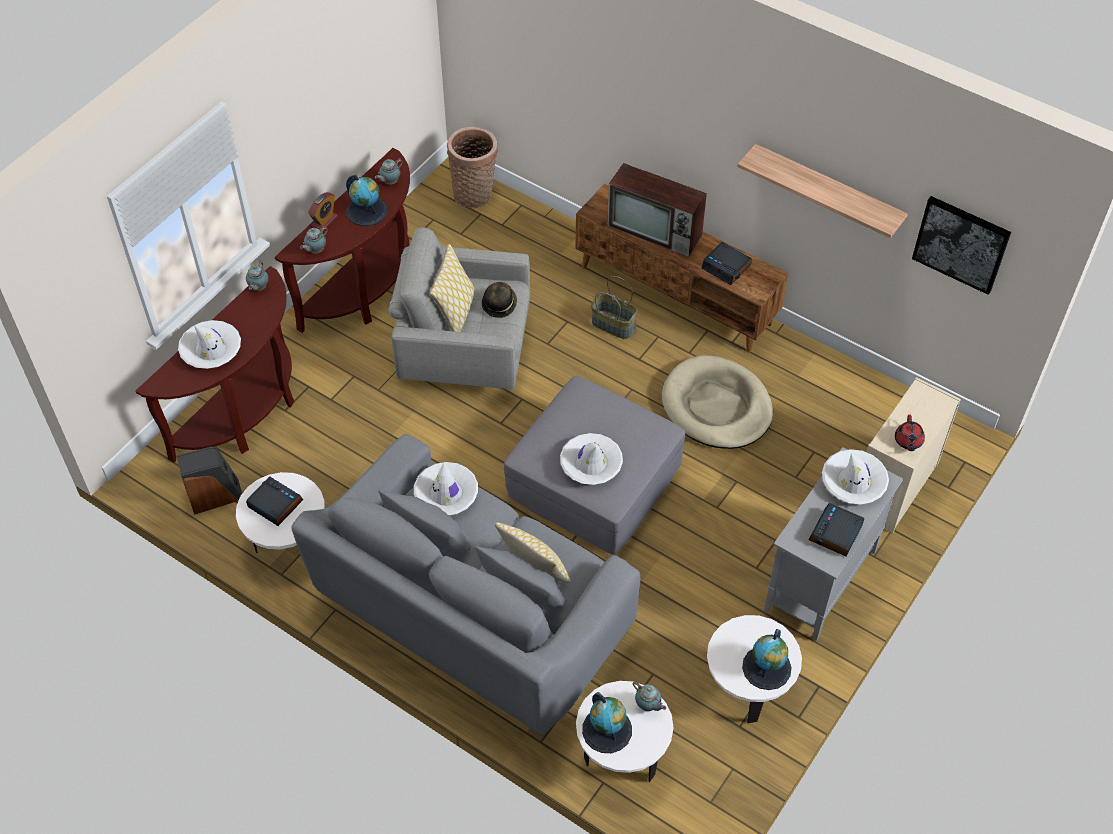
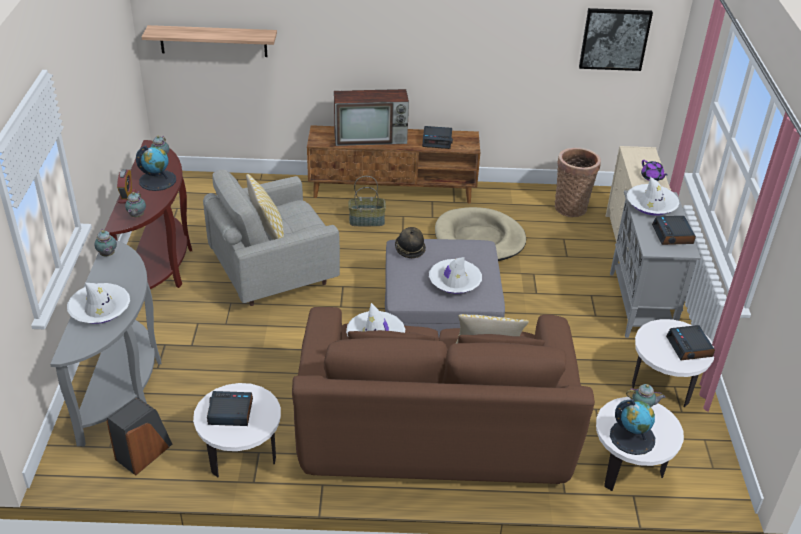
camera: 35 degrees left, 15 degrees down
(245, 414) = (124, 384): brown console table -> grey console table
(474, 614) = (434, 434): grey sofa -> brown sofa
(475, 193) = (196, 183): basket -> basket (571, 206)
(499, 304) = (297, 216): hat -> hat (409, 249)
(767, 667) = (689, 347): globe -> alarm clock
(827, 191) = (504, 43): shelf -> shelf (213, 41)
(908, 441) = (652, 177): red teapot -> purple teapot

